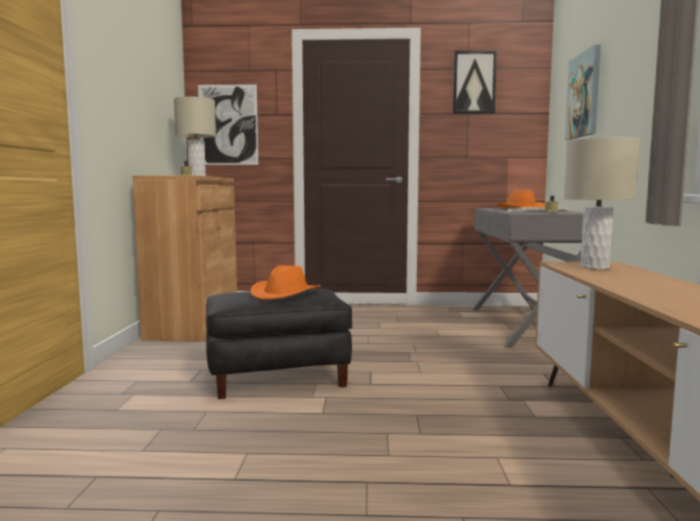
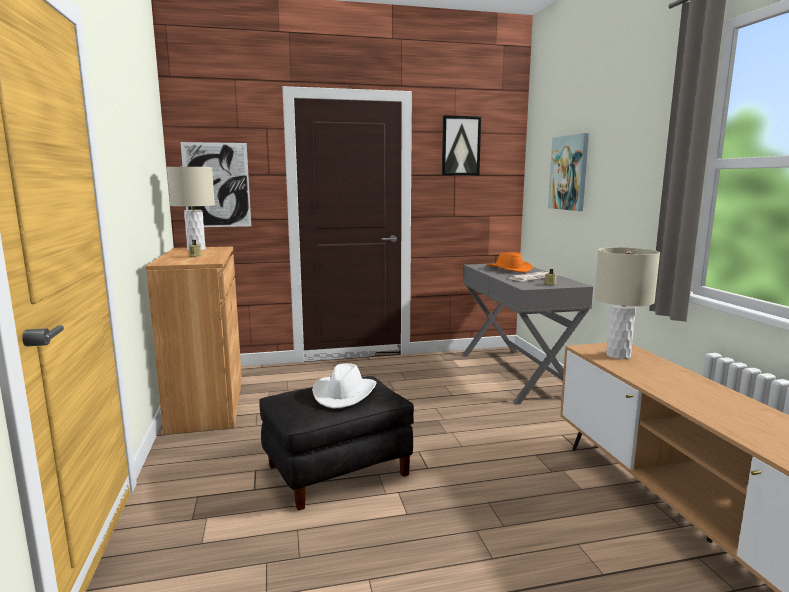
camera: 15 degrees left, 5 degrees up
(285, 294) = (344, 394): orange hat -> white hat

